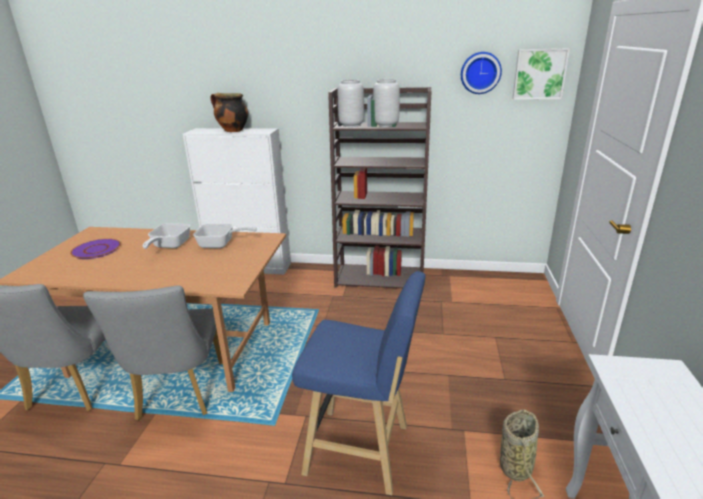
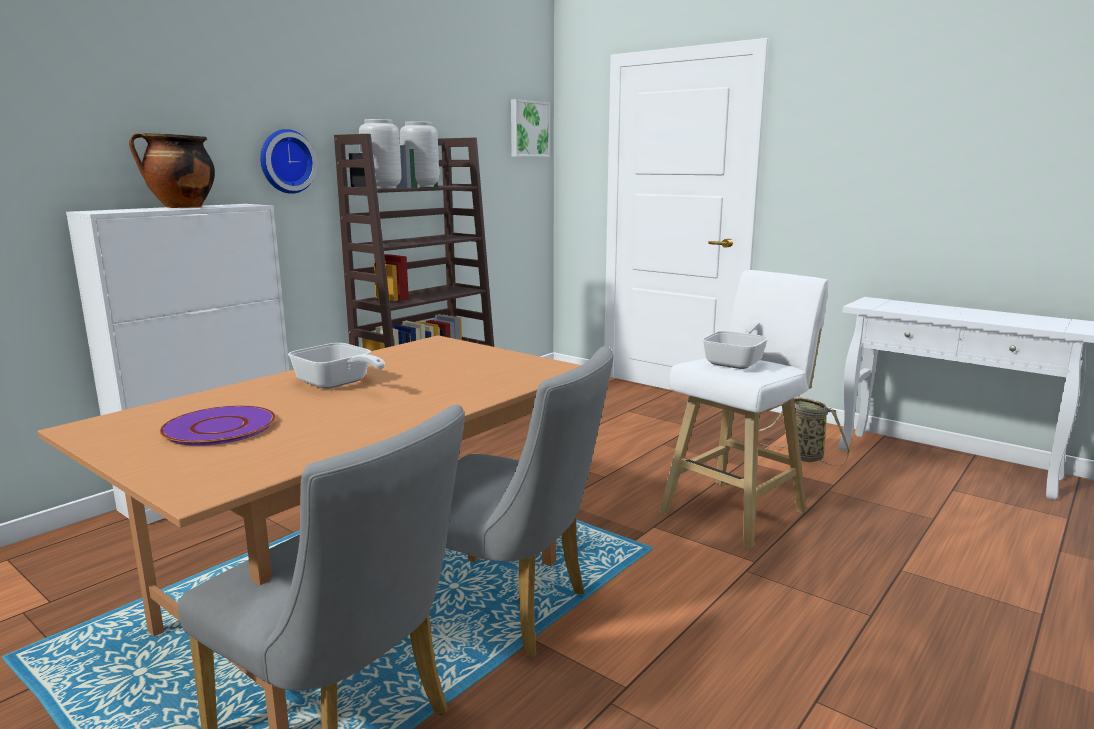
camera: 60 degrees left, 10 degrees down
(221, 244) = (404, 361): frying pan -> frying pan (737, 362)
(362, 451) = (737, 510): blue stool -> white stool
(480, 73) = (483, 124): wall clock -> wall clock (286, 161)

